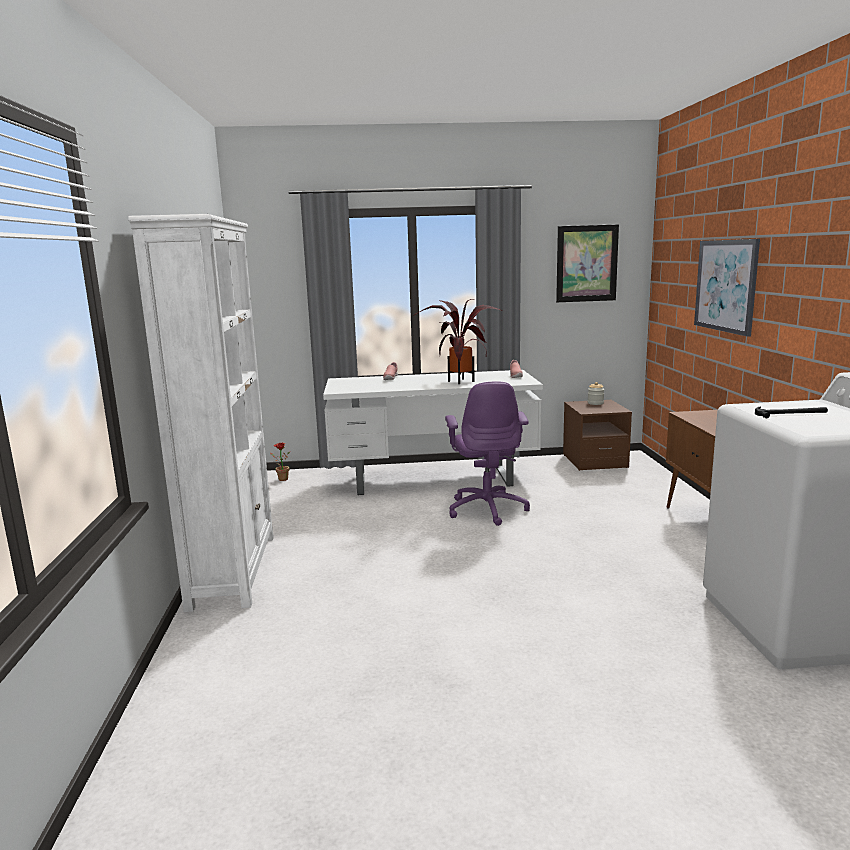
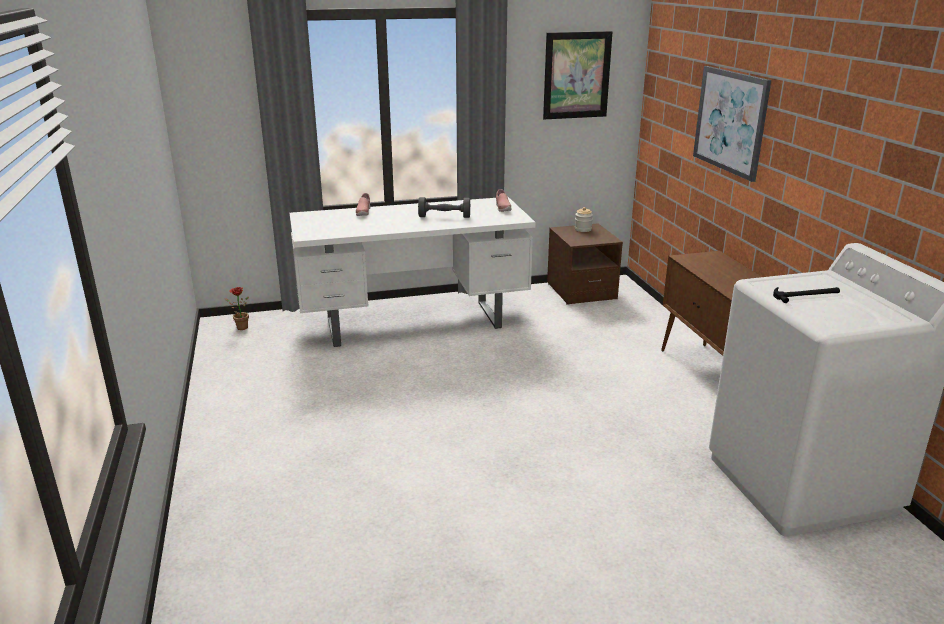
camera: 10 degrees left, 10 degrees up
(234, 570) = (218, 456): white bookcase -> none
(460, 381) = (444, 217): potted plant -> grey dumbbell
(487, 509) = (480, 360): purple office chair -> none

